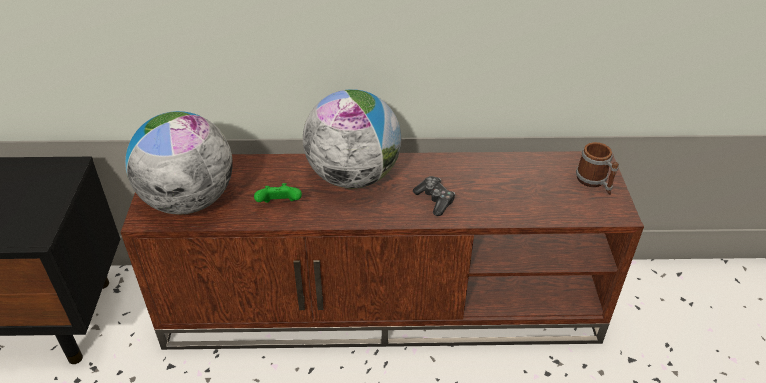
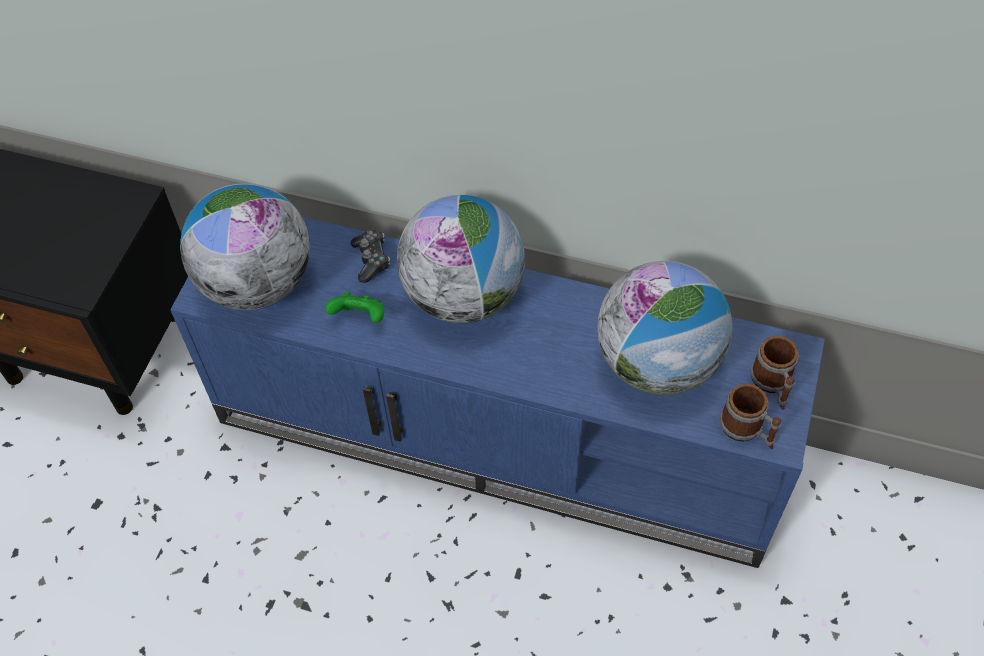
camera: 20 degrees right, 15 degrees up
(384, 304) = (500, 435): brown tv stand -> blue tv stand
(435, 200) = (550, 359): game controller -> game controller (371, 259)
(511, 186) = (657, 362): none -> globe
(594, 211) = (747, 430): none -> mug

